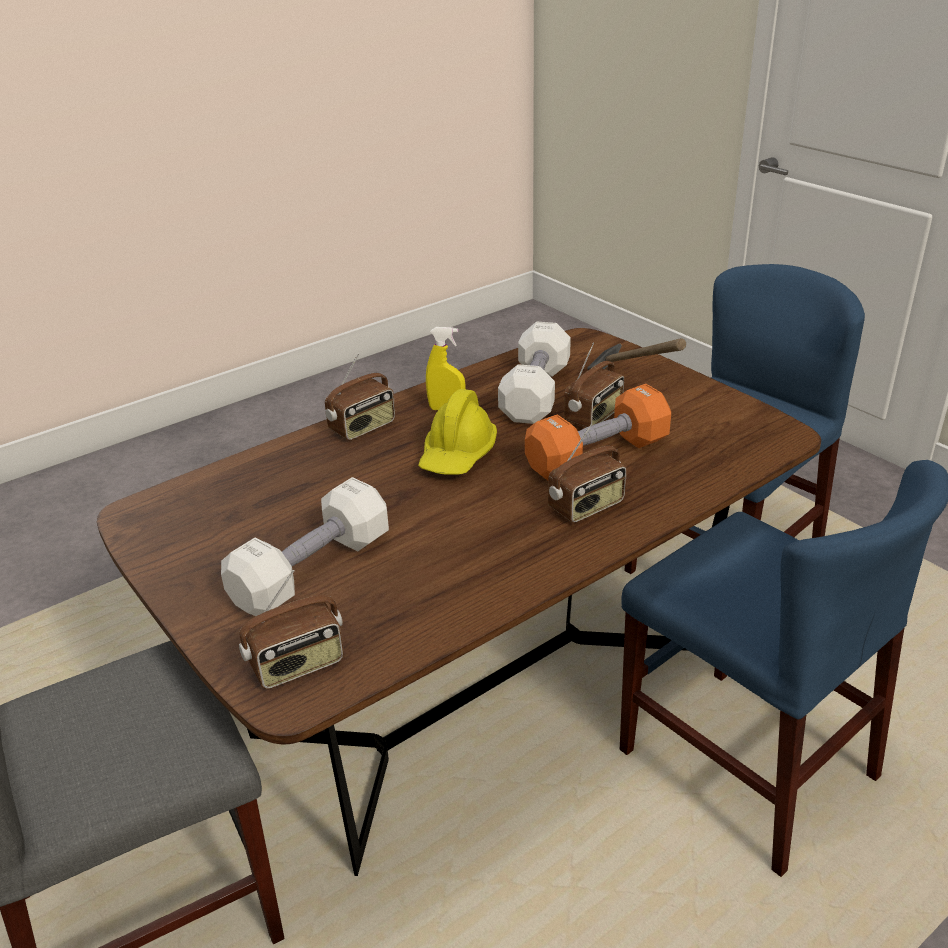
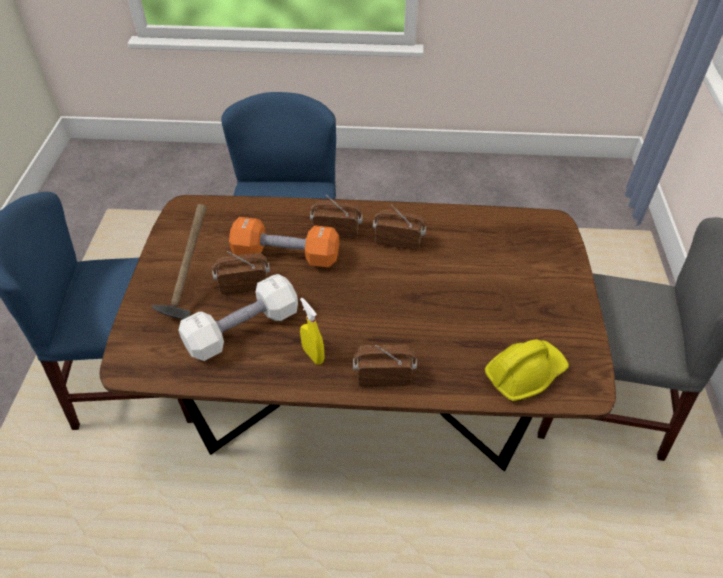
camera: 140 degrees left, 15 degrees up
(298, 665) = (542, 234): radio -> radio (398, 240)
(312, 571) = (503, 277): white dumbbell -> none
(458, 455) = (354, 307): yellow hard hat -> yellow hard hat (524, 374)

